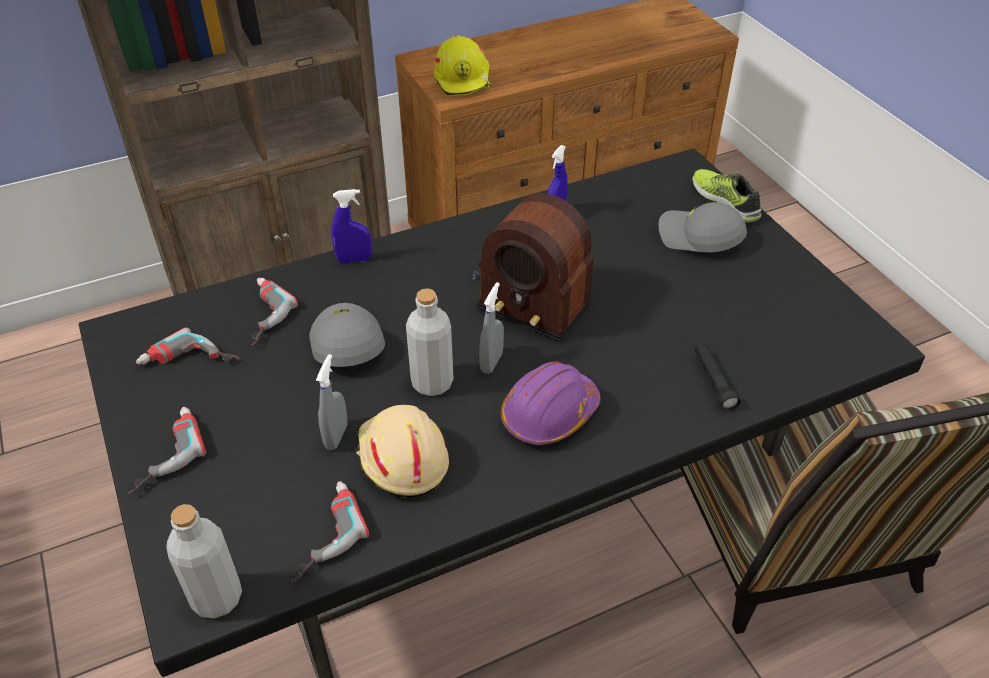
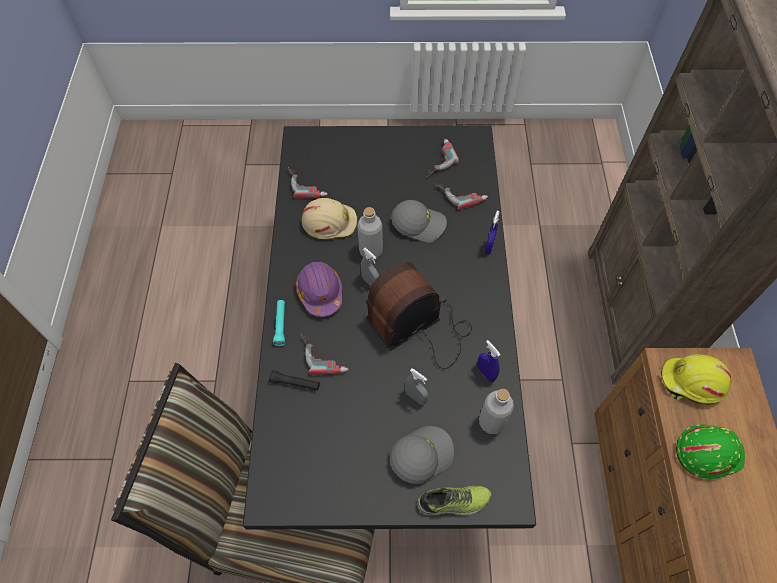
camera: 115 degrees right, 15 degrees up
(163, 453) = (384, 142): power drill -> power drill (324, 354)
(217, 597) = (299, 146): grey bottle -> grey bottle (491, 422)
(336, 436) = (358, 203): grey spray bottle -> grey spray bottle (415, 397)
(533, 64) = (707, 451): none -> green hard hat
(639, 439) = (280, 325): none -> turquoise flashlight

